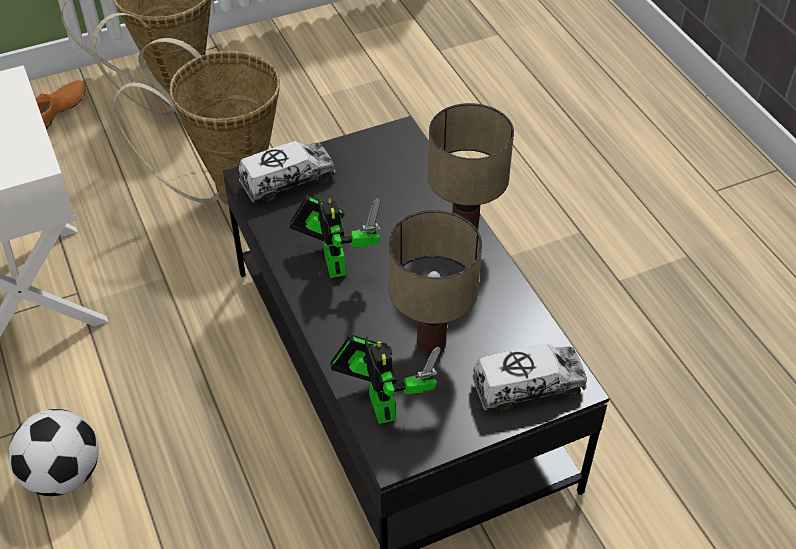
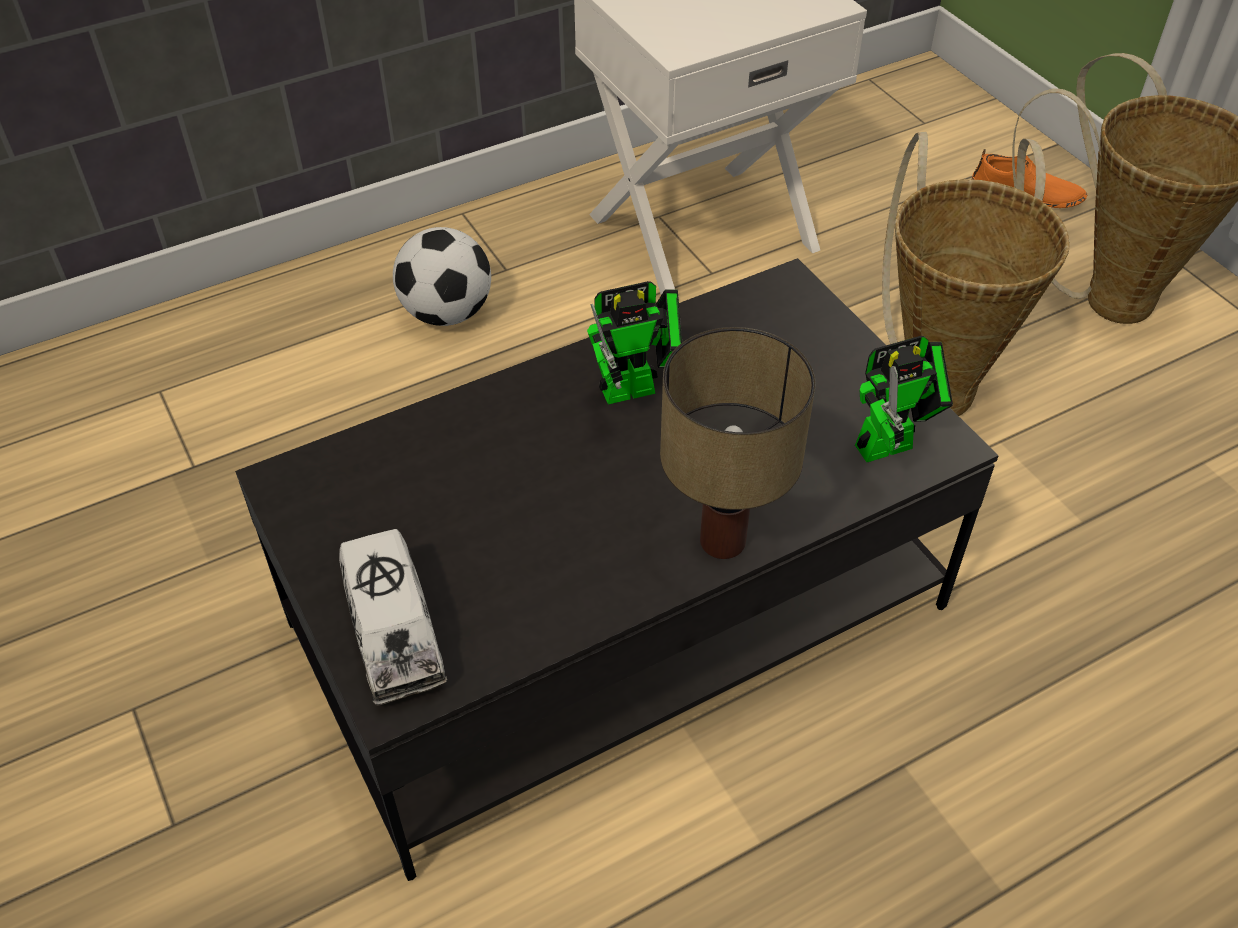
camera: 85 degrees right, 0 degrees up
(287, 181) = (791, 324): toy truck -> none
(380, 401) = (375, 459): toy robot -> toy robot (892, 444)
(432, 342) = (482, 511): table lamp -> none

